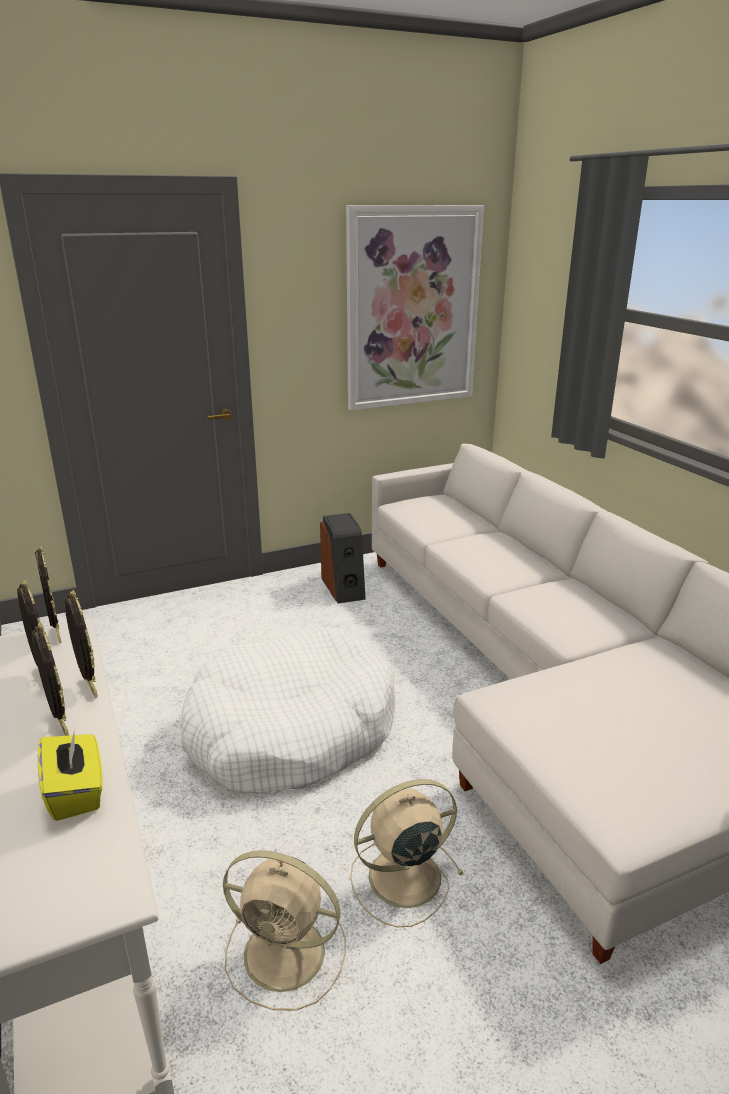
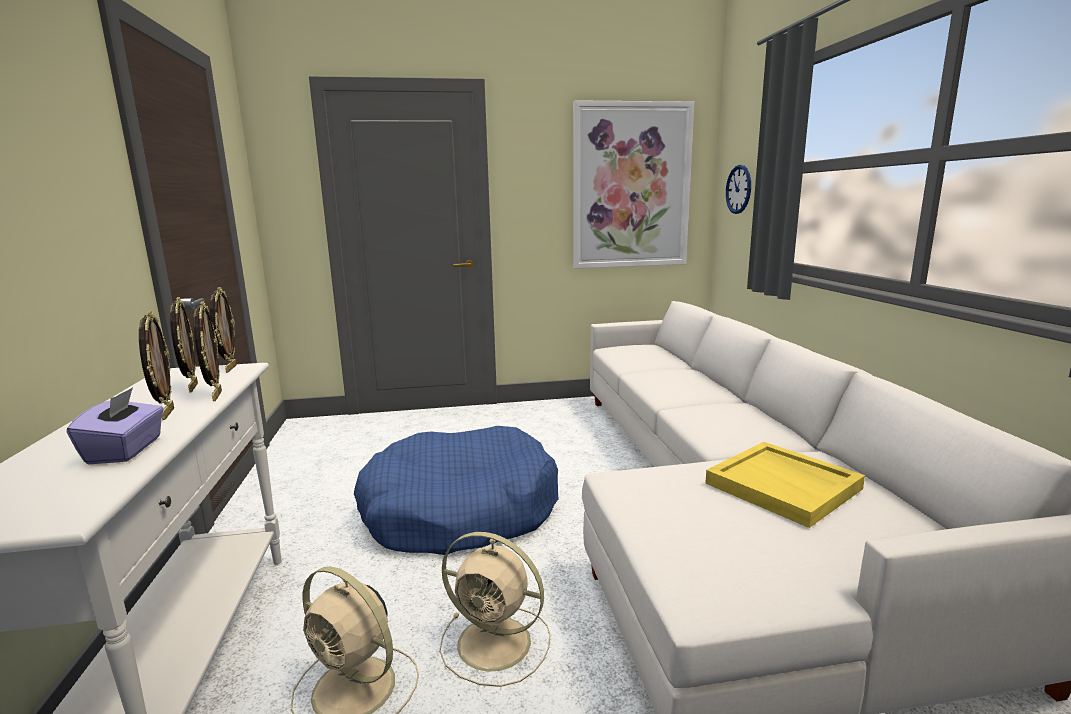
camera: 15 degrees right, 10 degrees down
(76, 792) = (126, 450): yellow tissue box -> purple tissue box
(291, 730) = (460, 511): white dog bed -> blue dog bed
(344, 588) = (558, 417): speaker -> none
(401, 878) = (497, 643): beige fan -> beige fan turned 150 degrees counterclockwise
(535, 316) = (738, 189): none -> wall clock
(650, 690) = (784, 486): none -> yellow tray

